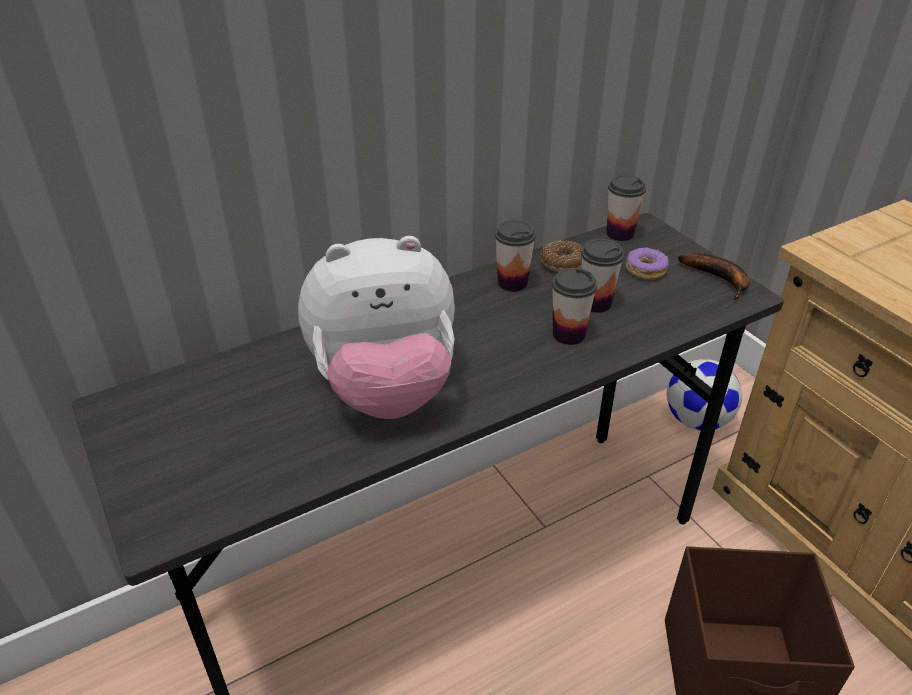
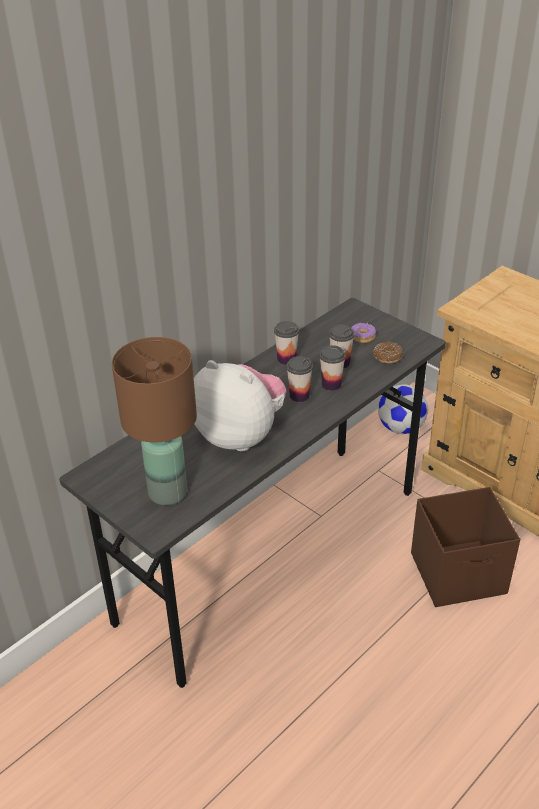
camera: 15 degrees left, 0 degrees up
(219, 464) = (169, 492): none -> brown table lamp
(385, 389) = (240, 435): plush toy -> plush toy turned 120 degrees counterclockwise
(563, 263) = (312, 341): donut -> donut (387, 357)
(620, 234) = (339, 315): cup -> cup (299, 396)
(719, 279) = (407, 335): banana -> none

